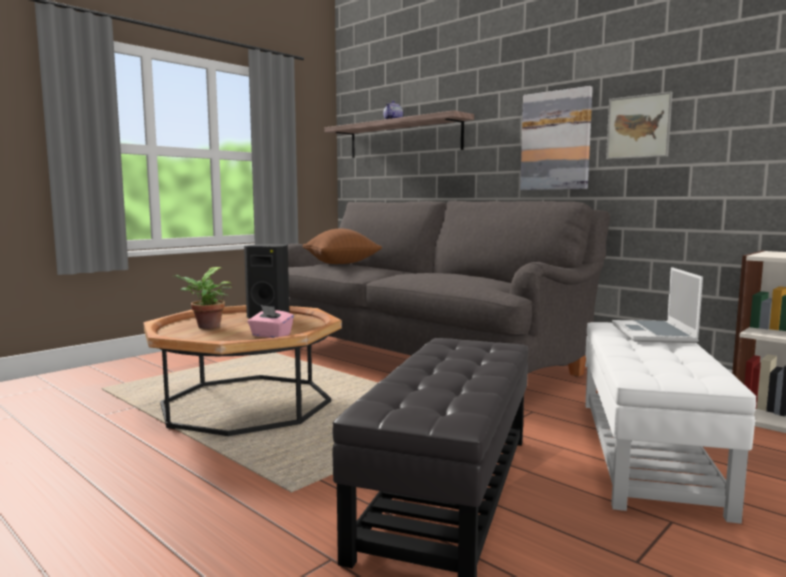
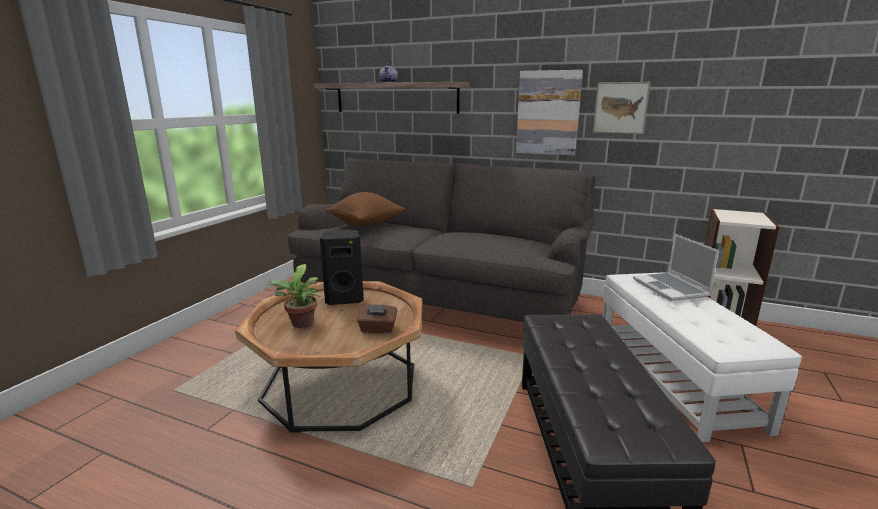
camera: 20 degrees left, 10 degrees up
(271, 335) = (377, 329): pink tissue box -> brown tissue box

